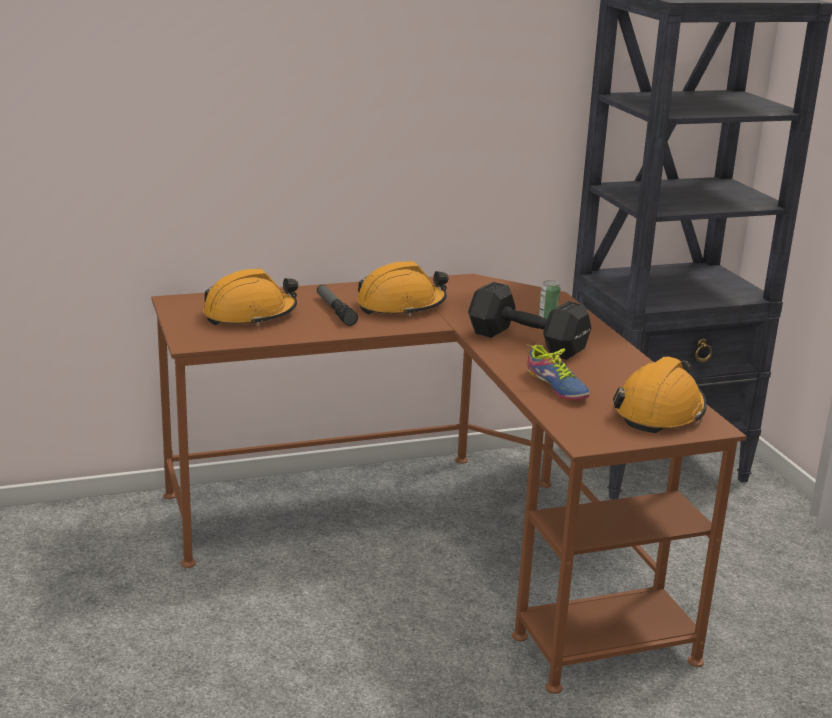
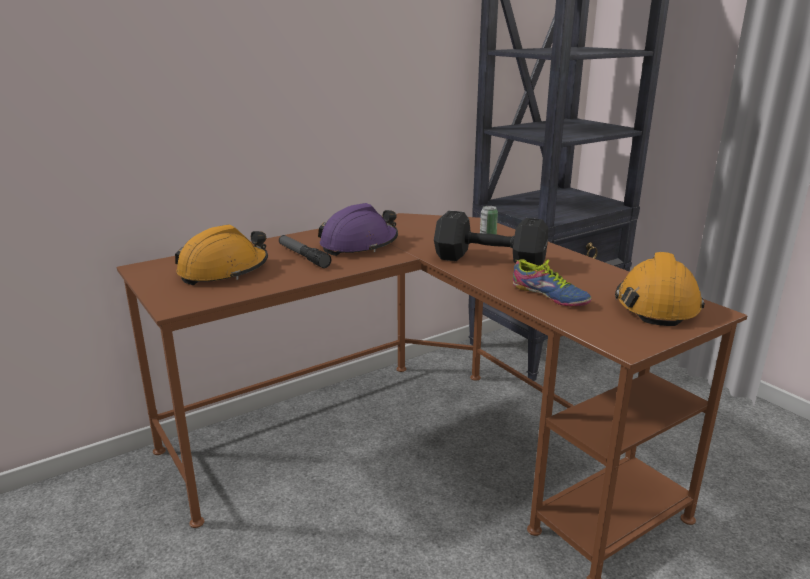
camera: 15 degrees left, 0 degrees up
(401, 306) = (359, 245): orange hard hat -> purple hard hat

